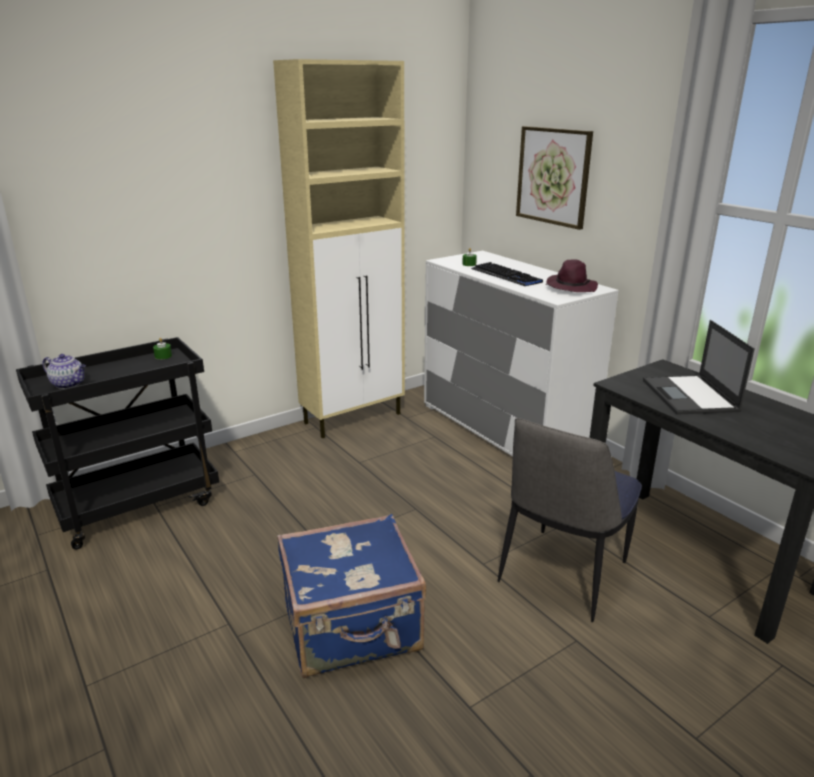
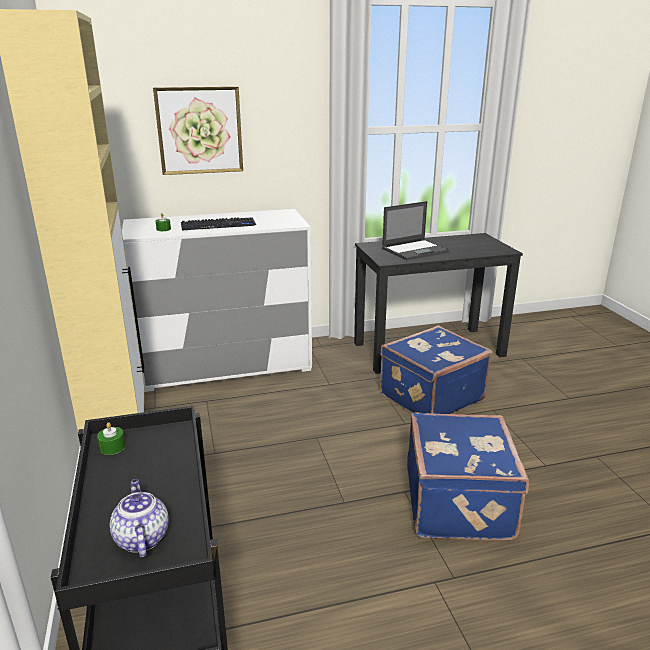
camera: 70 degrees left, 0 degrees up
(69, 384) = (141, 538): teapot -> teapot turned 60 degrees counterclockwise
(561, 575) = (429, 397): chair -> blue suitcase
(570, 287) = (275, 216): purple hat -> none
(690, 396) = (415, 250): laptop -> laptop turned 45 degrees counterclockwise

